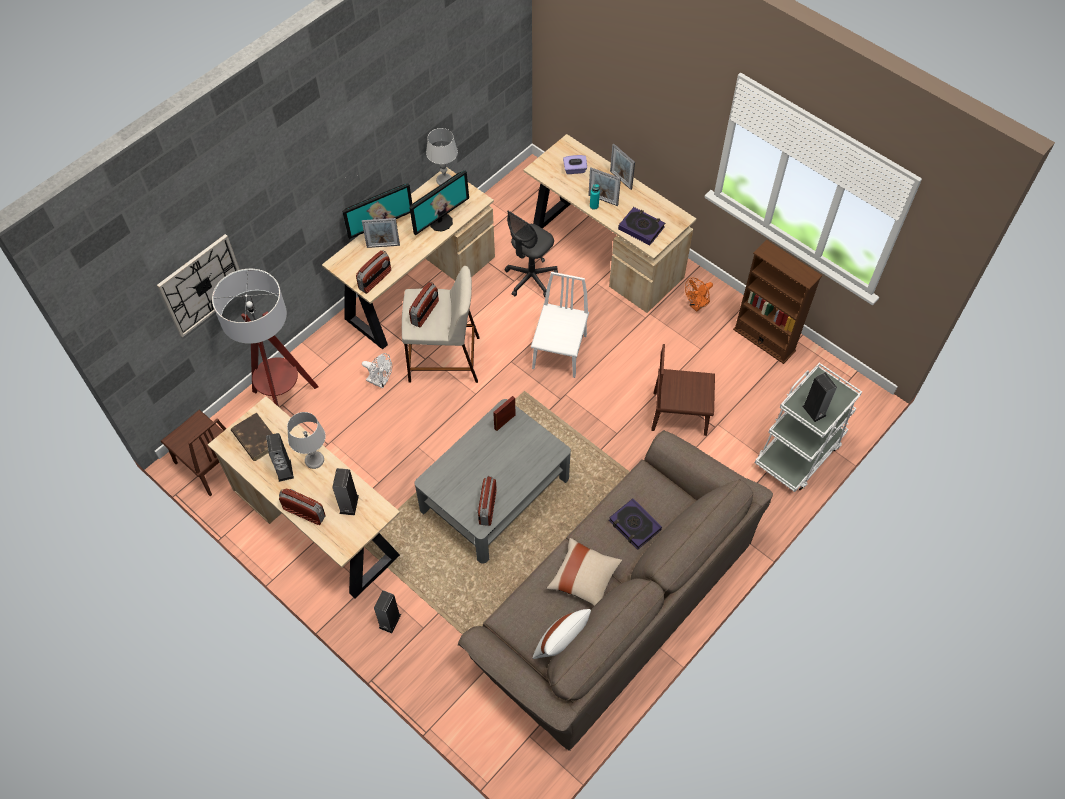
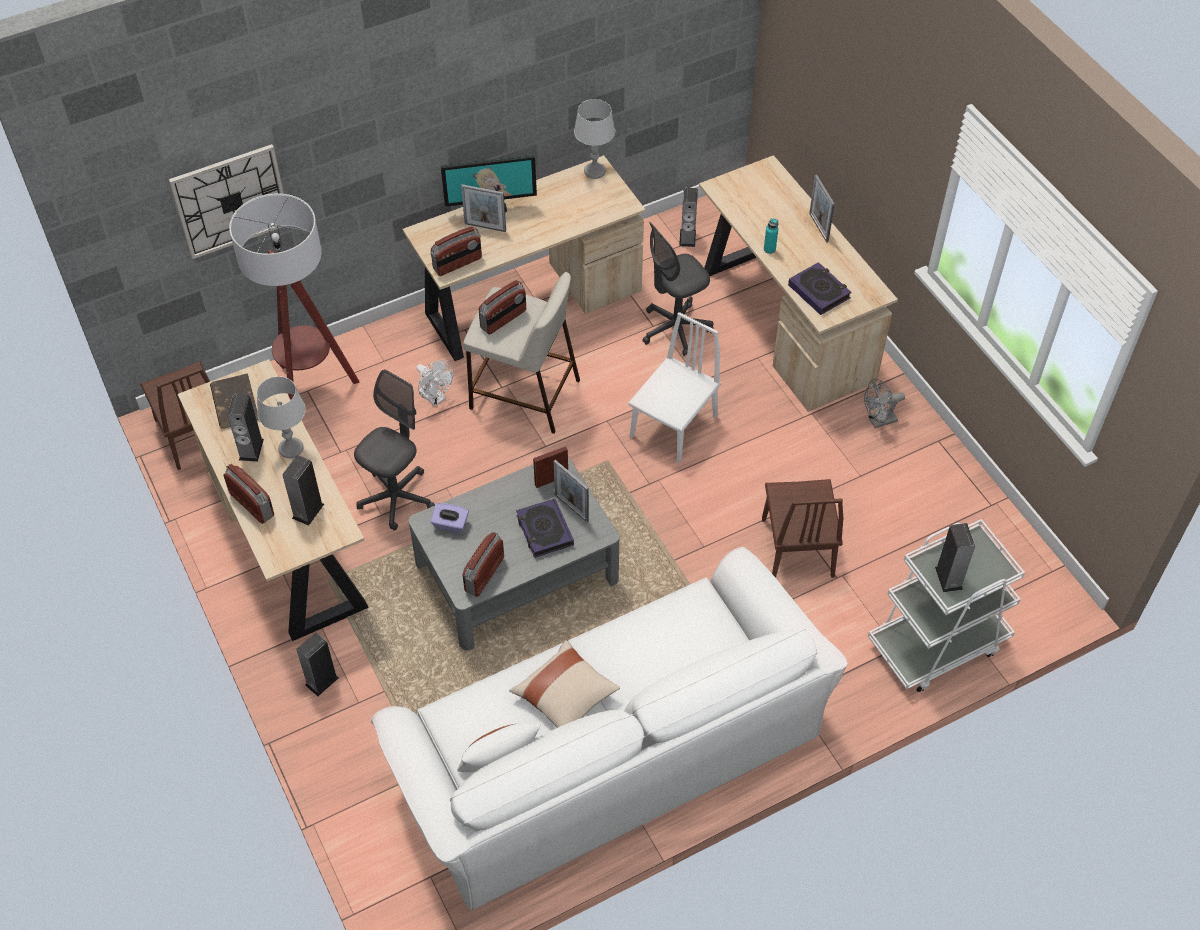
camera: 20 degrees right, 5 degrees down
(384, 466) = (396, 498): none -> grey office chair
(441, 222) = (568, 218): monitor -> none
(510, 207) = (687, 238): none -> speaker
(575, 170) = (764, 200): purple tissue box -> purple tissue box (450, 524)
(603, 200) = (784, 245): picture frame -> picture frame (571, 508)
(612, 602) = (607, 750): brown sofa -> white sofa
(634, 525) = (658, 653): book -> book (544, 531)
(680, 413) = (797, 547): brown chair -> brown chair turned 120 degrees counterclockwise
(697, 305) = (878, 421): orange fan -> grey fan
(764, 340) = (951, 489): brown bookcase -> none

